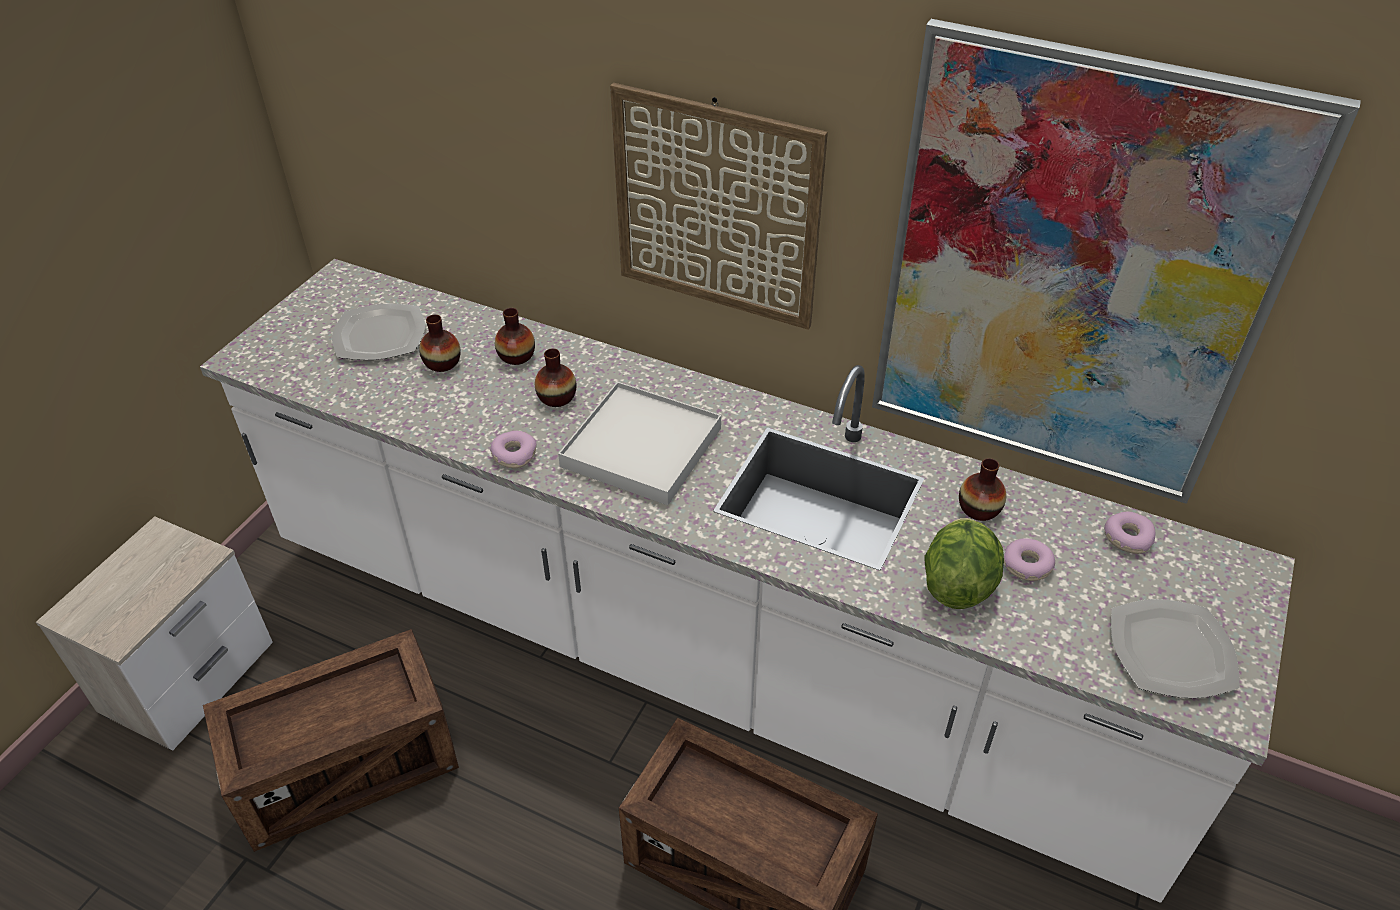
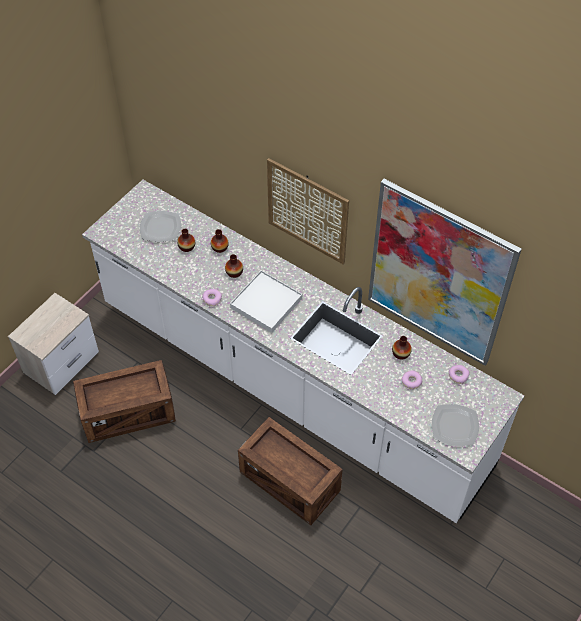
camera: 10 degrees right, 10 degrees up
(957, 583) = (380, 385): lettuce -> none

